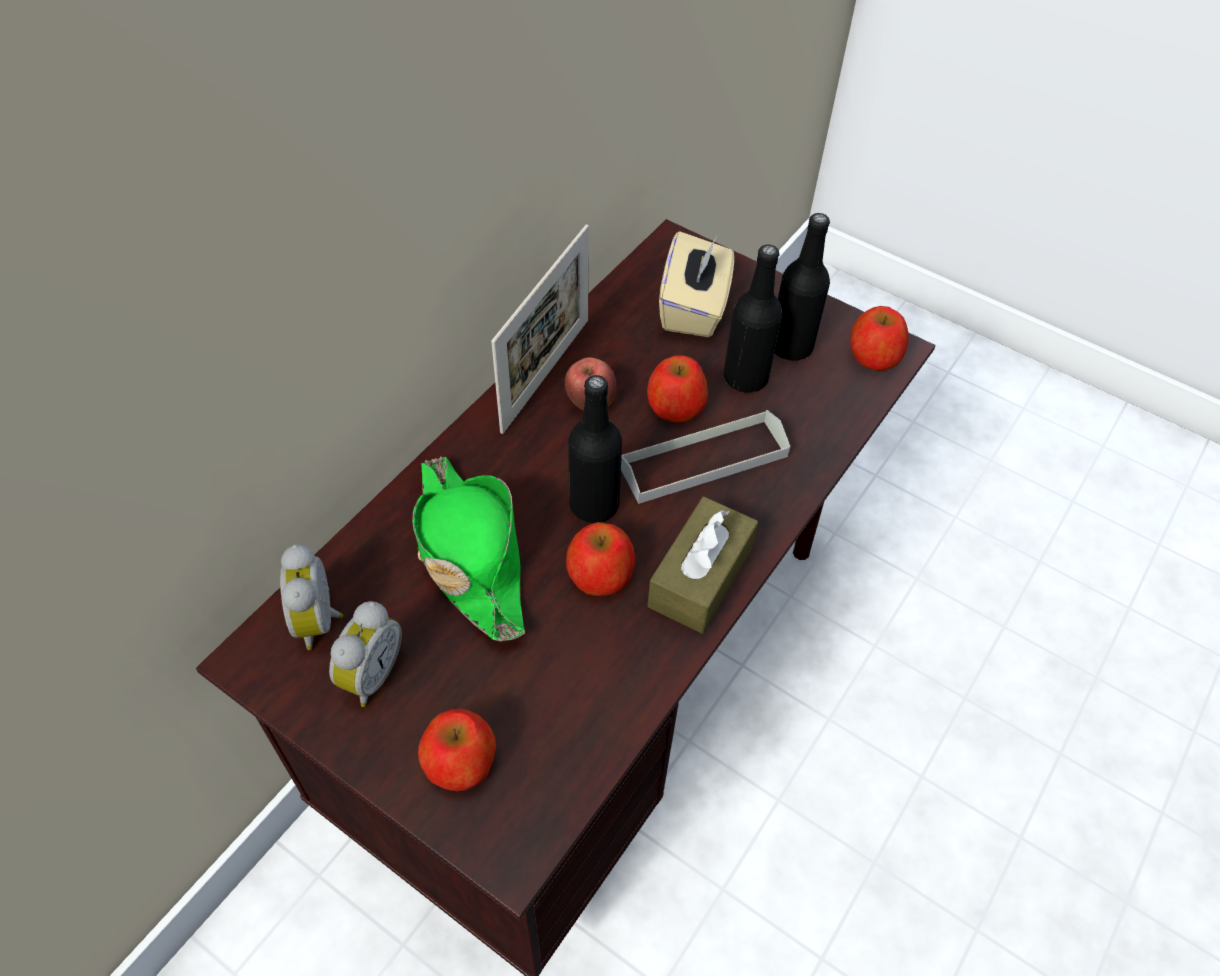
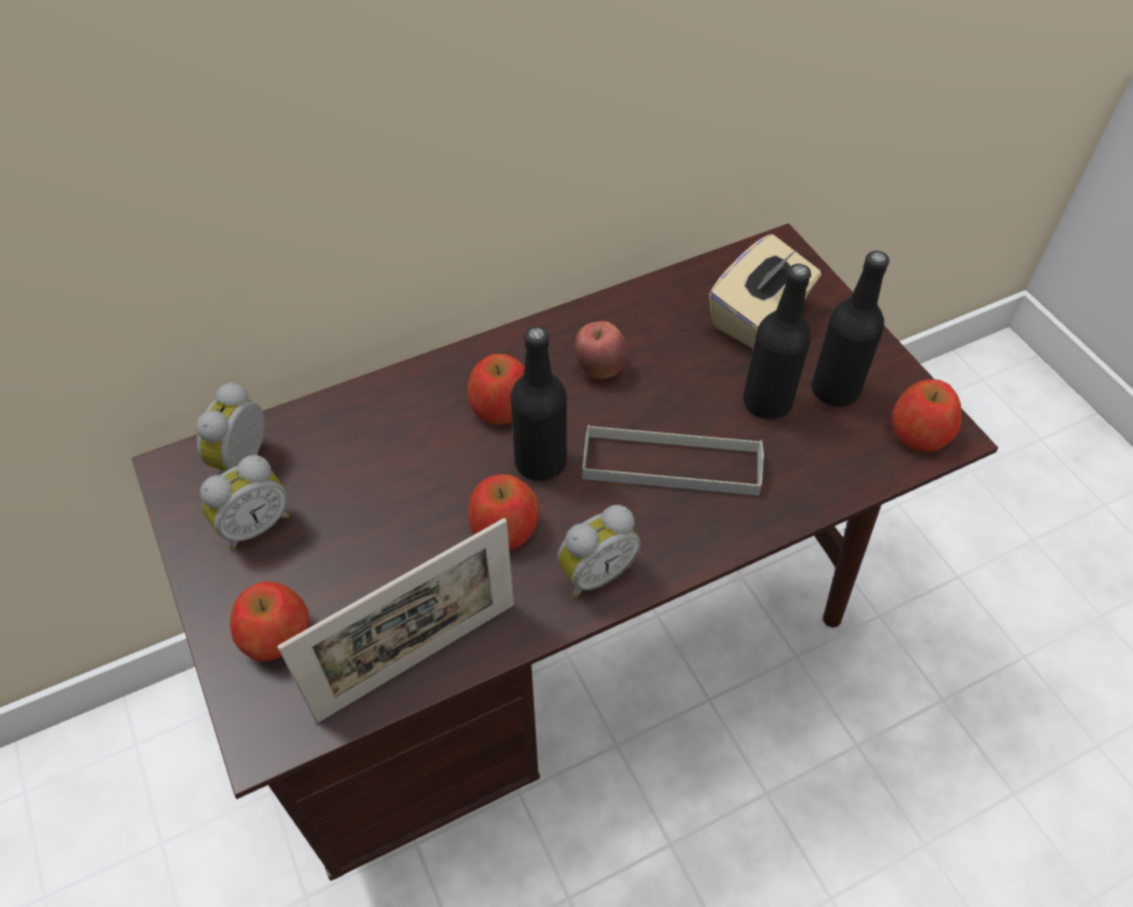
camera: 30 degrees right, 0 degrees up
(470, 553) = (403, 459): green hat -> none
(546, 374) = (576, 327): picture frame -> picture frame (418, 660)
(676, 405) = (680, 402): apple -> apple (501, 406)
(700, 577) = (595, 572): brown tissue box -> alarm clock

